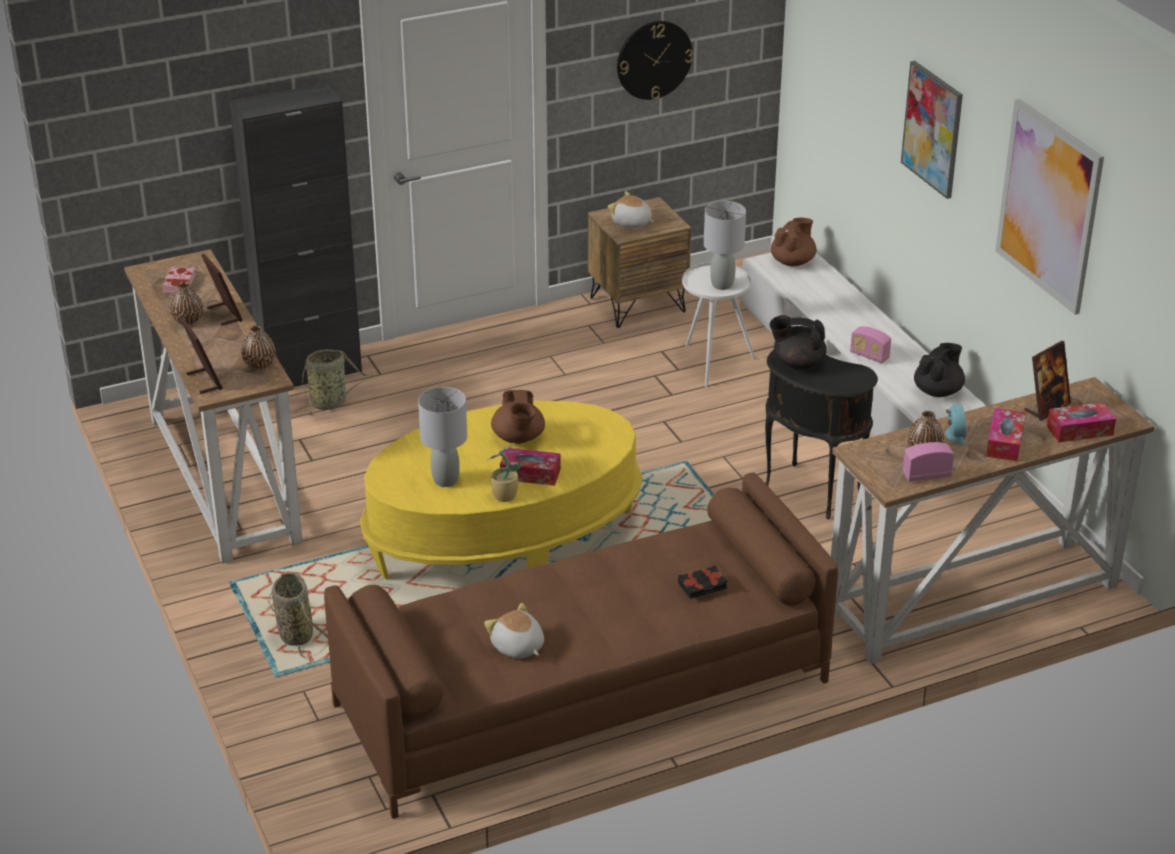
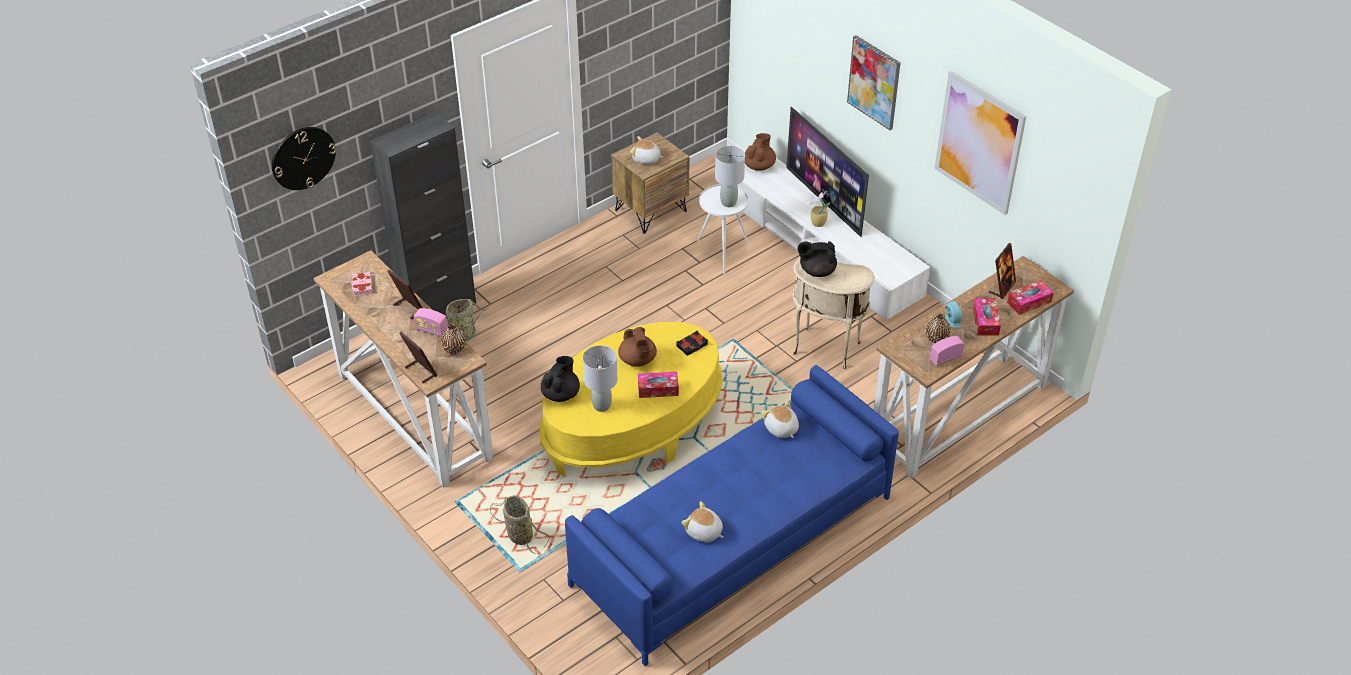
camera: 15 degrees left, 10 degrees up
(187, 320) = (383, 318): brown vase -> none
(503, 496) = (647, 411): potted plant -> potted plant (817, 223)
(582, 692) = (732, 540): brown sofa -> blue sofa
(654, 59) = (649, 40): wall clock -> wall clock (303, 158)
(681, 547) = (781, 429): none -> plush toy
(702, 586) = (807, 458): black book -> black book (692, 345)
(809, 493) = (825, 350): black side table -> beige side table
(867, 312) = (825, 201): none -> television
(869, 356) = (839, 238): radio -> radio (431, 330)
(938, 391) = (895, 260): black teapot -> black teapot (561, 393)

